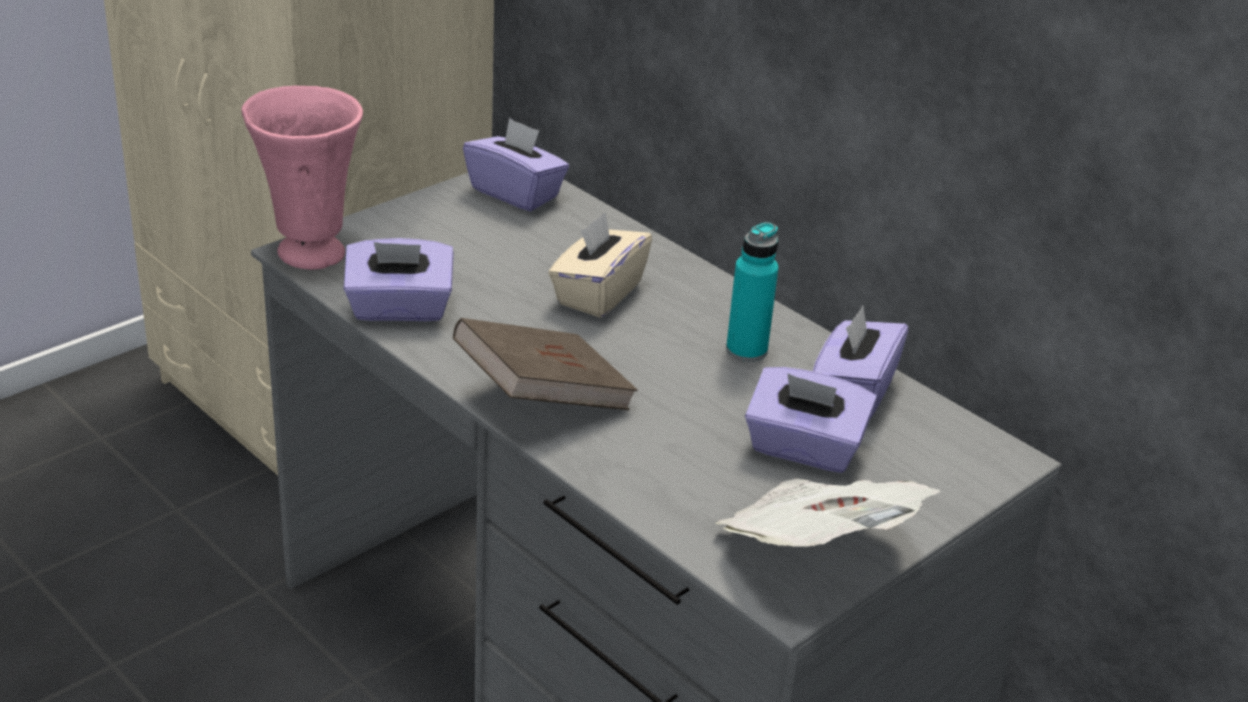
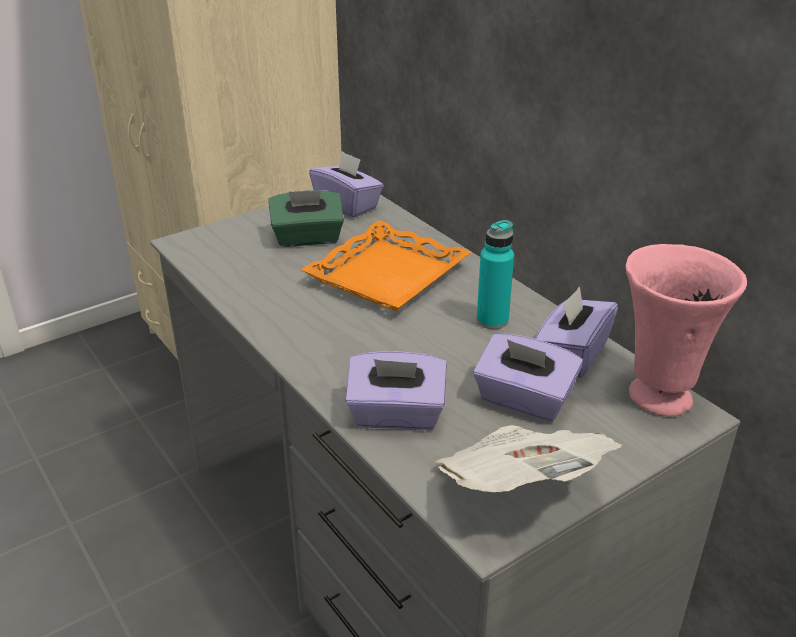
camera: 10 degrees right, 0 degrees up
(309, 252) = (189, 243): pink vase -> pink vase (658, 396)
(399, 309) = (239, 283): purple tissue box -> purple tissue box (396, 415)
(474, 242) = (307, 238): none -> green tissue box
(543, 397) = (326, 352): brown book -> none
(598, 293) = (388, 275): beige tissue box -> orange tray

